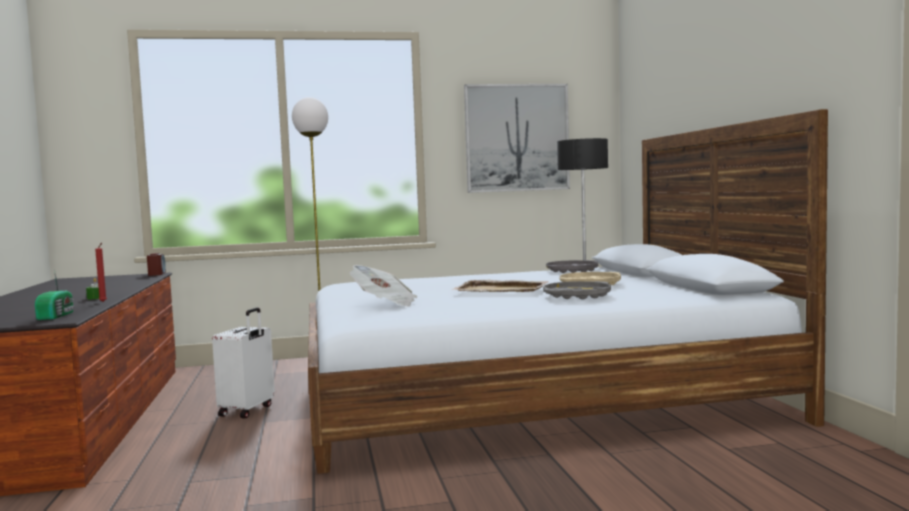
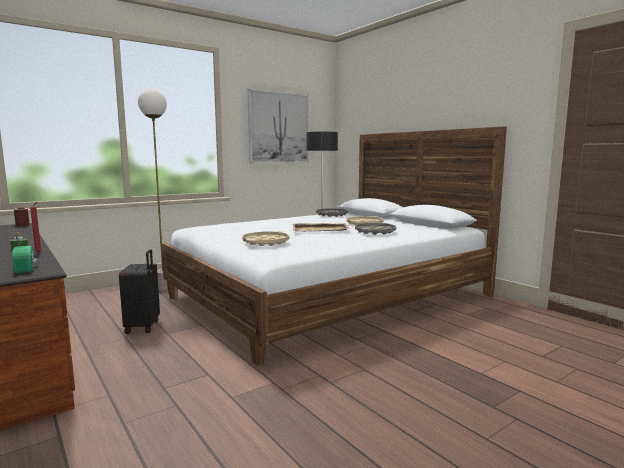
camera: 25 degrees left, 5 degrees up
(247, 410) = (143, 326): white suitcase -> black suitcase
(385, 303) = (266, 242): newspaper -> beige tray

